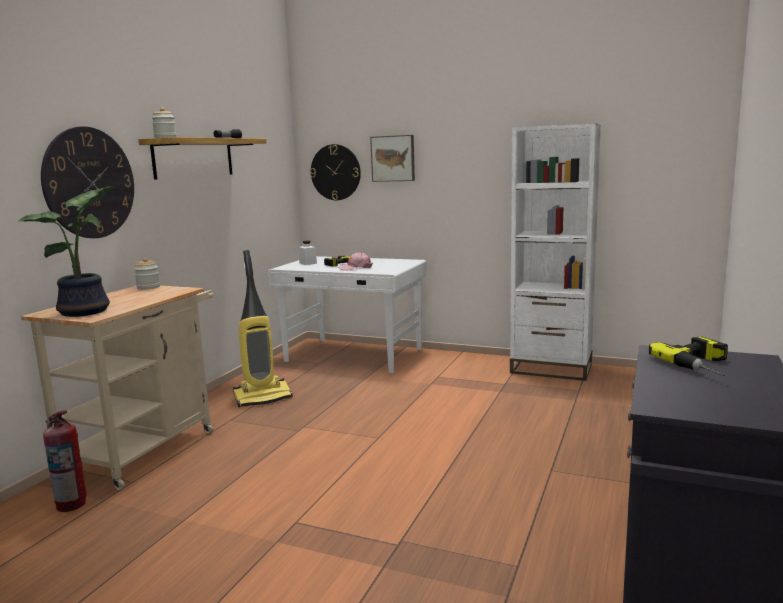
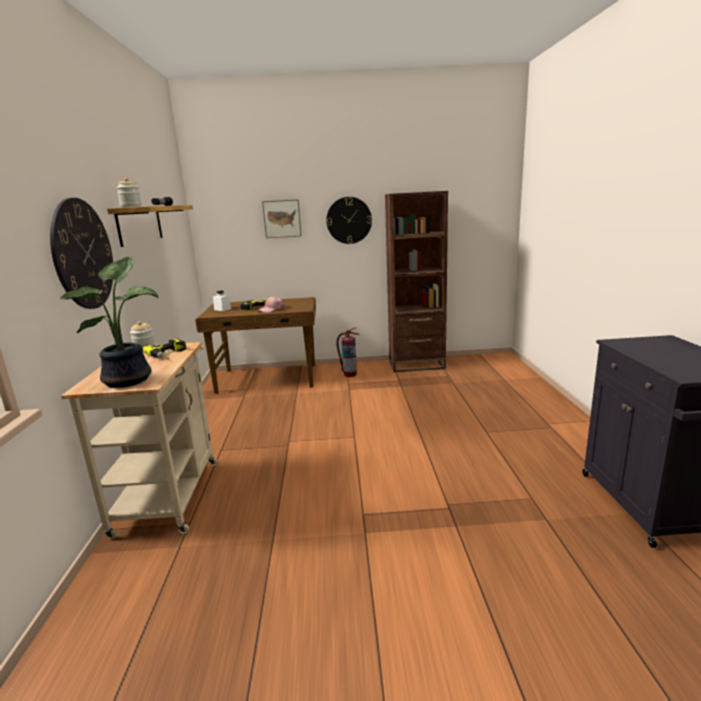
camera: 25 degrees left, 5 degrees up
(72, 503) = (151, 559): fire extinguisher -> fire extinguisher (350, 374)
(263, 397) = (229, 426): vacuum cleaner -> none
(335, 172) = (230, 231): wall clock -> wall clock (349, 220)
(354, 355) = (268, 379): white desk -> brown desk
(551, 368) = (416, 364): white bookcase -> brown bookcase
(704, 365) = (654, 347): power drill -> power drill (170, 354)

